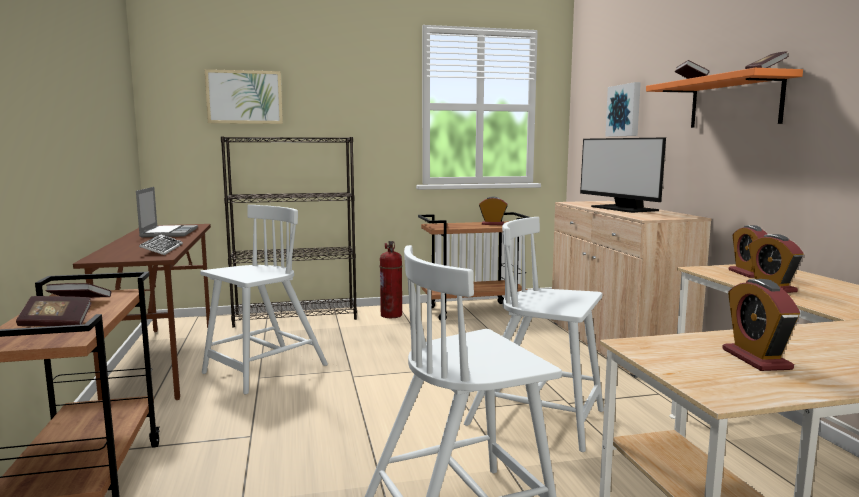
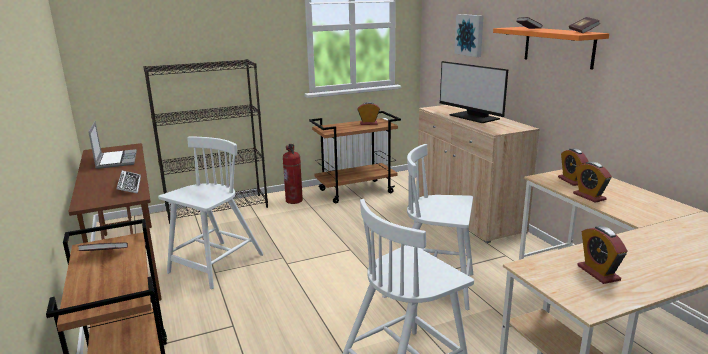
camera: 10 degrees left, 10 degrees up
(56, 324) = (107, 282): book -> none
(244, 97) = (156, 30): picture -> none

